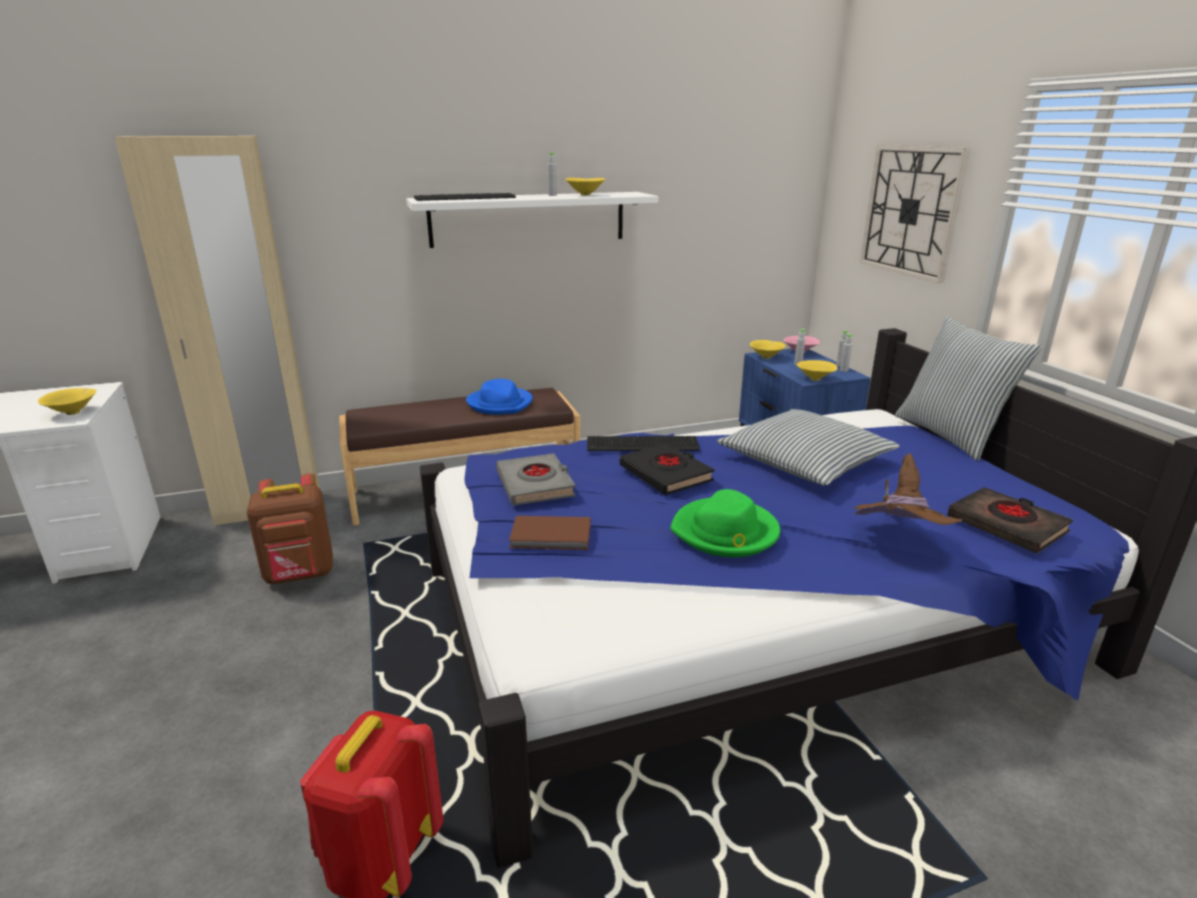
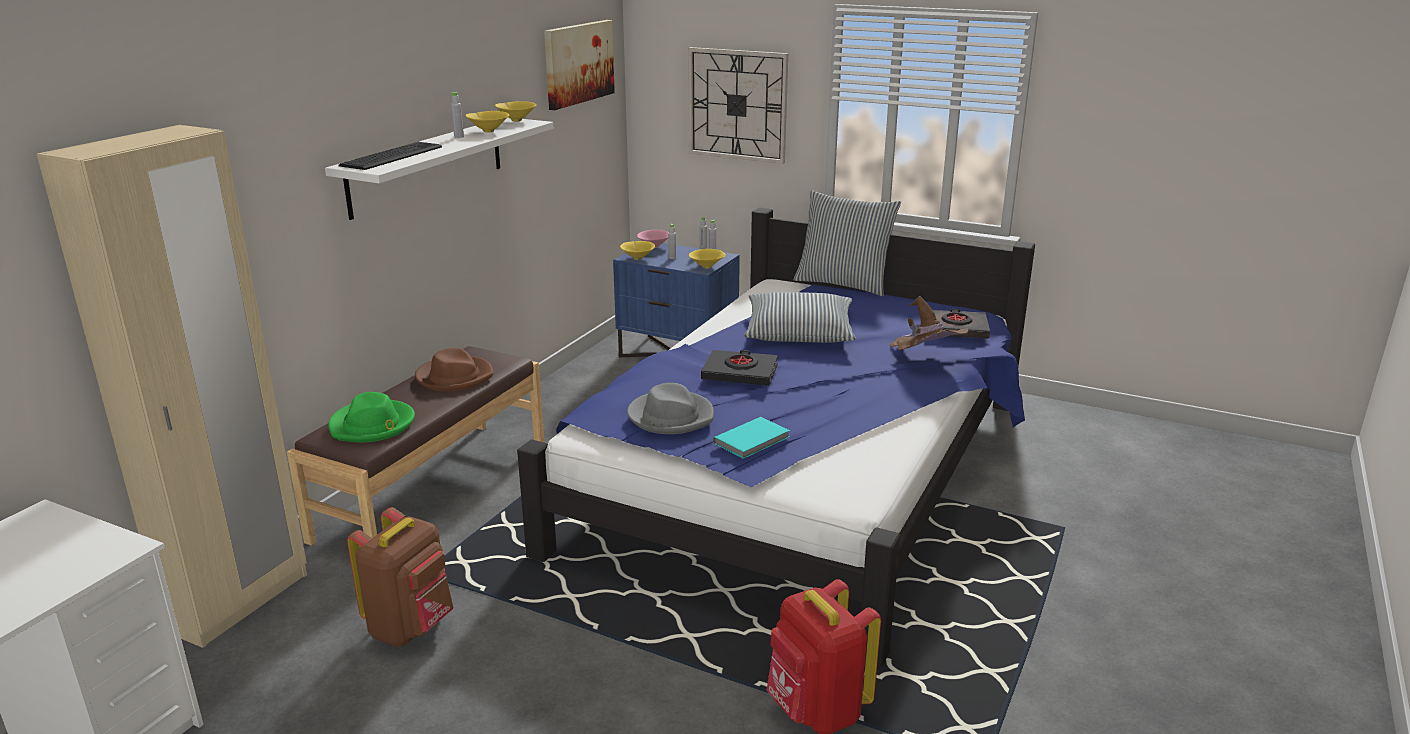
camera: 45 degrees left, 0 degrees up
(74, 412) = (101, 543): yellow bowl -> yellow bowl (516, 120)
(500, 404) = (454, 377): blue hat -> brown hat
(535, 485) = (671, 416): grey book -> grey hat
(552, 536) = (753, 440): brown book -> turquoise book
(643, 444) = (683, 359): keyboard -> none
(725, 532) = (841, 392): green hat -> green hat (372, 425)
(752, 154) = (578, 63): none -> picture

